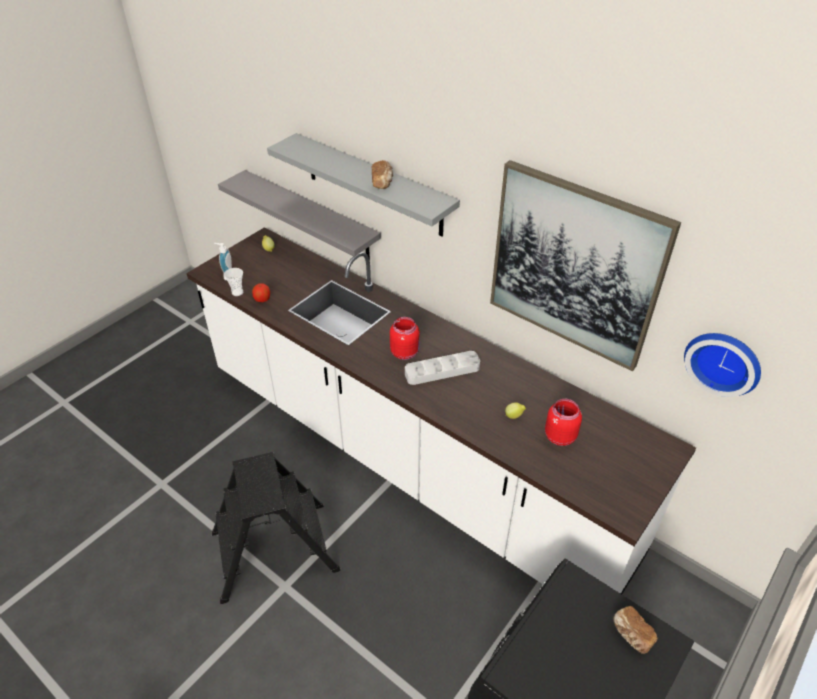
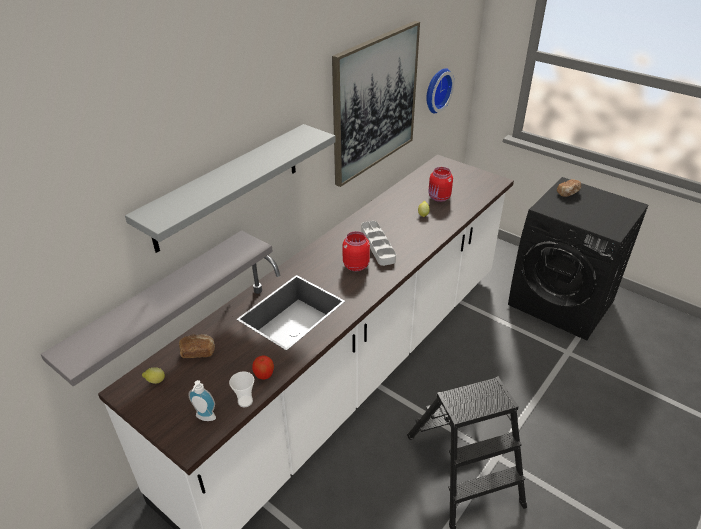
camera: 90 degrees left, 5 degrees down
(382, 182) = (266, 157): bread -> bread (198, 352)

